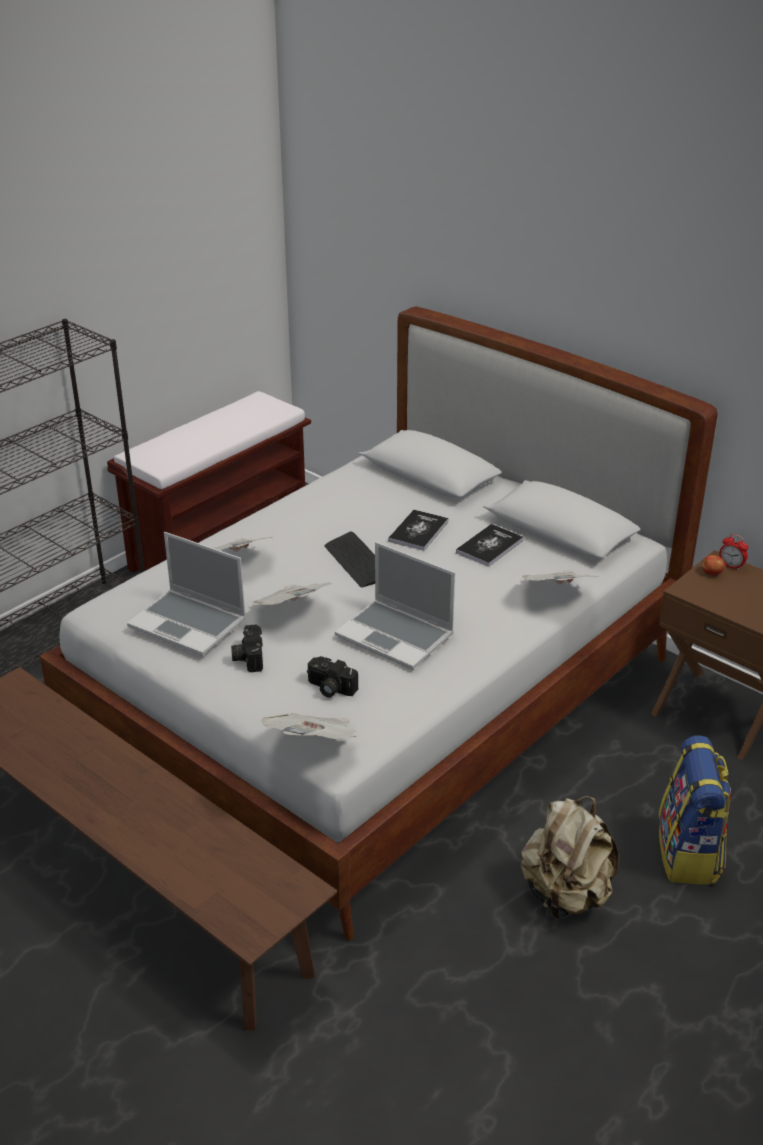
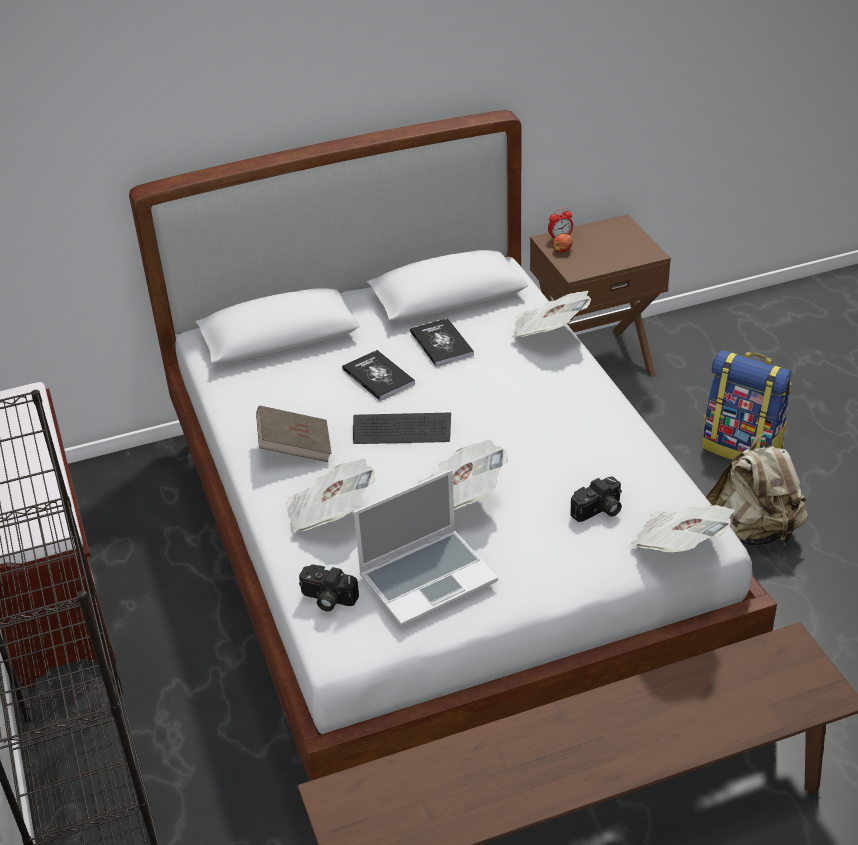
camera: 60 degrees left, 5 degrees up
(247, 657) = (511, 552): camera -> camera (327, 599)
(300, 523) = (295, 448): none -> brown book
(396, 636) = (545, 444): laptop -> none

